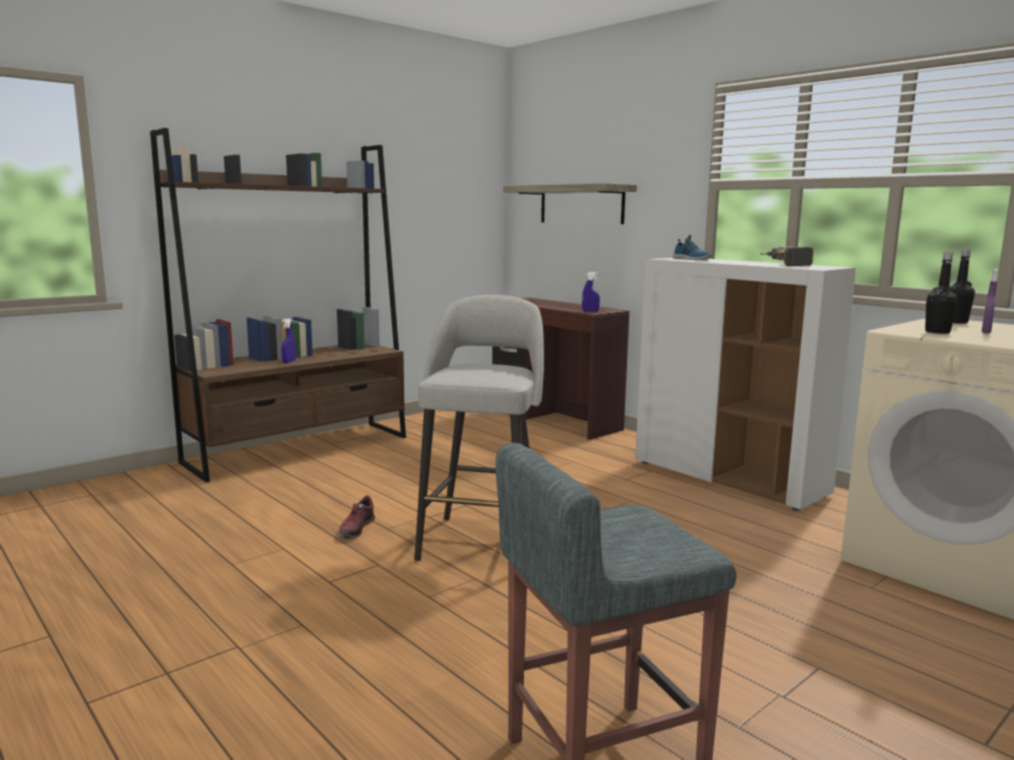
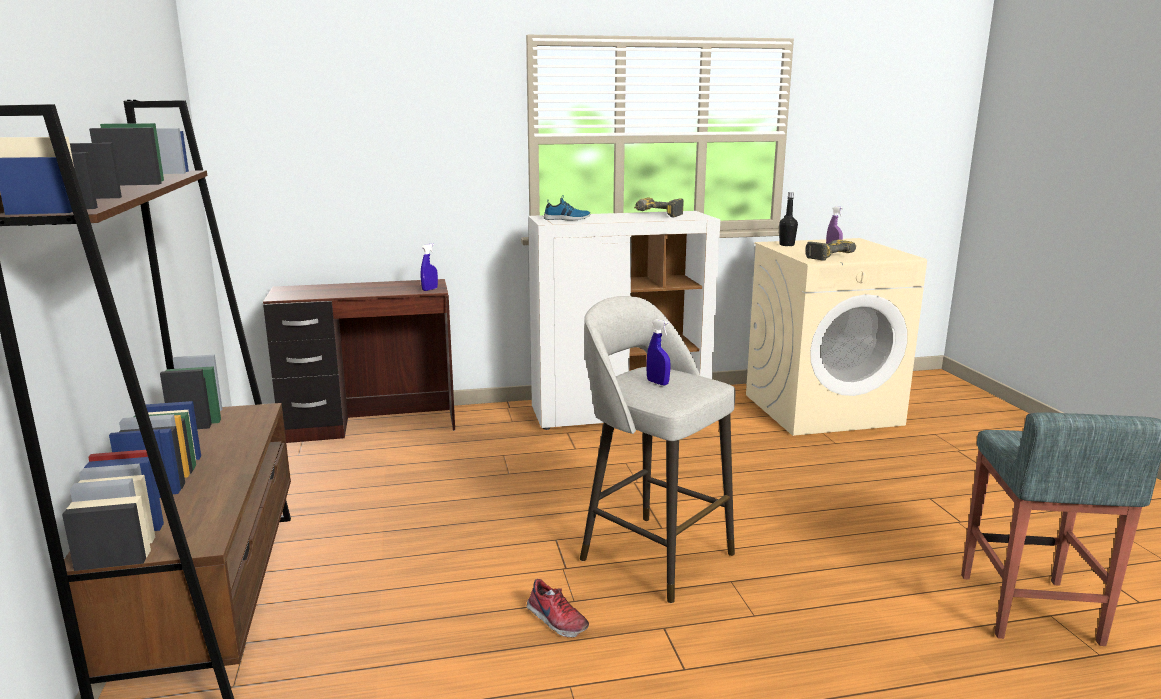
camera: 60 degrees left, 5 degrees up
(289, 362) = (223, 477): blue spray bottle -> blue spray bottle (657, 383)
(581, 204) = (348, 162): shelf -> none
(937, 332) = (825, 256): black bottle -> power drill

